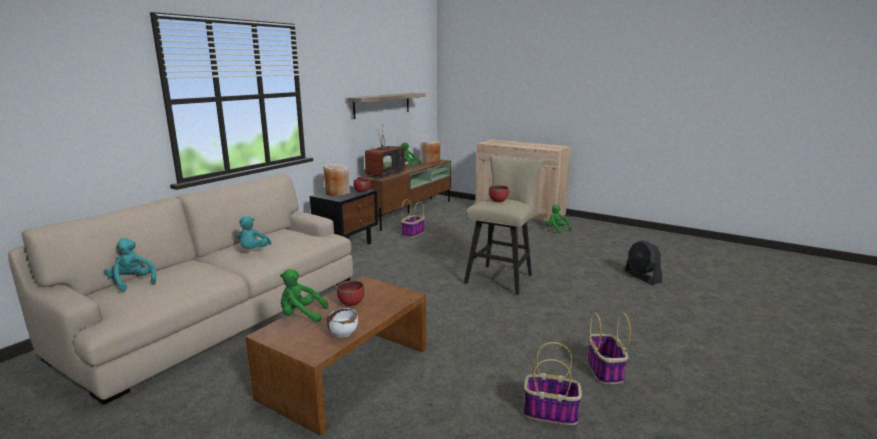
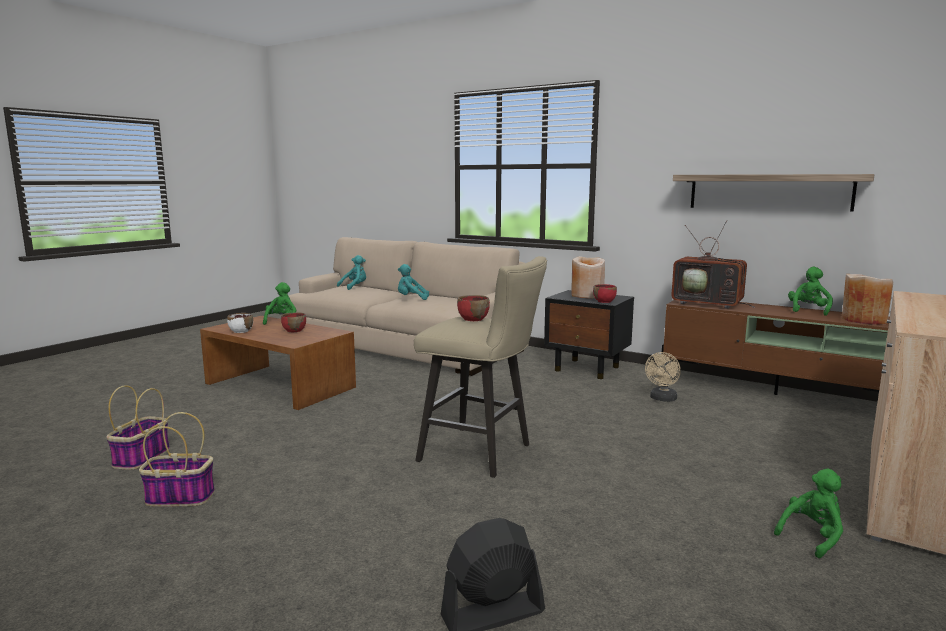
camera: 90 degrees right, 5 degrees down
(413, 233) = (662, 399): basket -> beige fan

